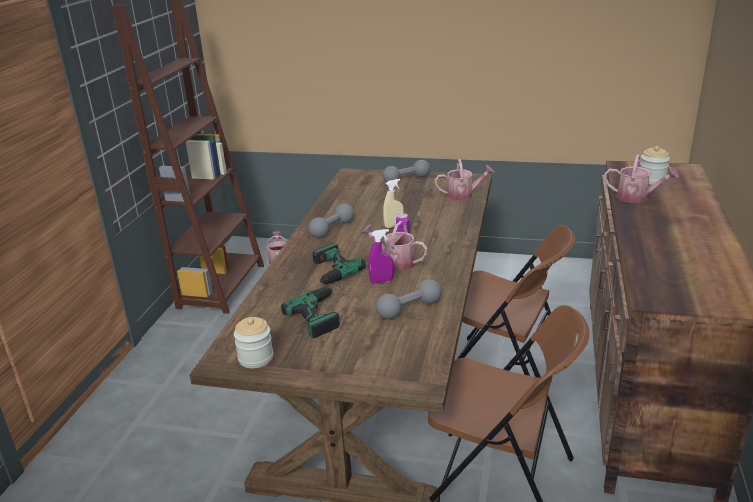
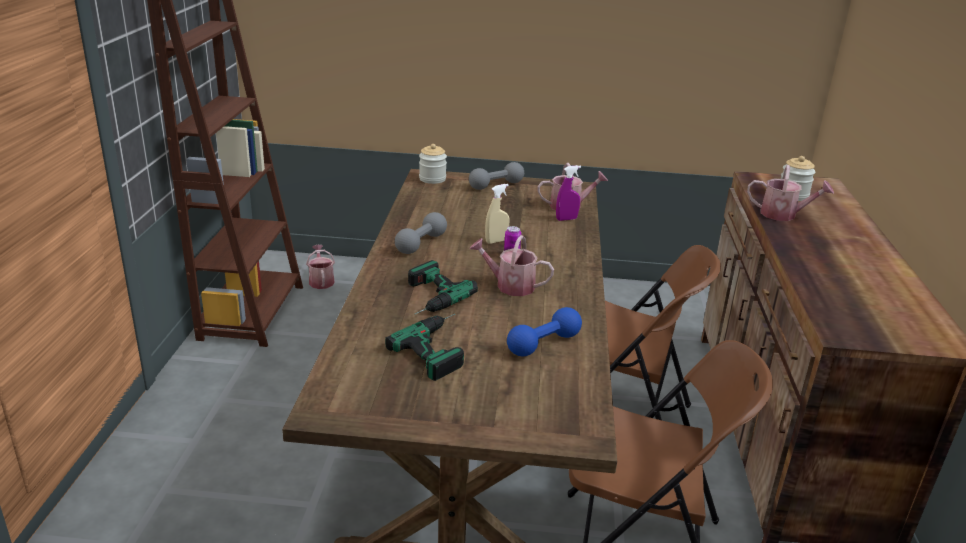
camera: 10 degrees left, 0 degrees up
(256, 358) = (366, 407): jar -> jar (432, 179)
(381, 281) = (500, 309): purple spray bottle -> purple spray bottle (566, 219)
(409, 309) = (543, 344): grey dumbbell -> blue dumbbell

